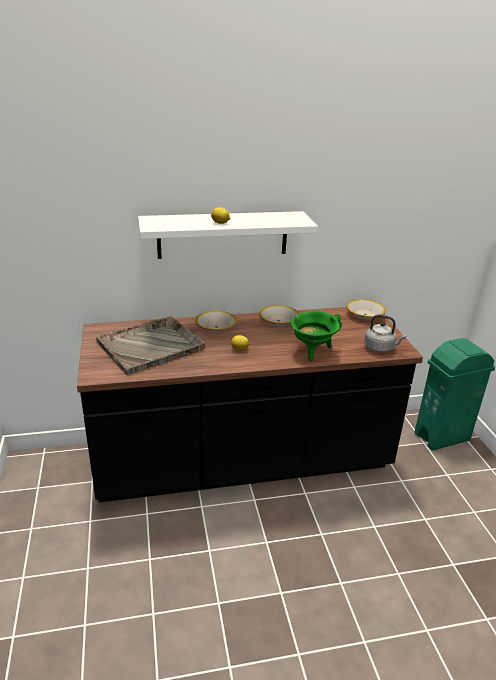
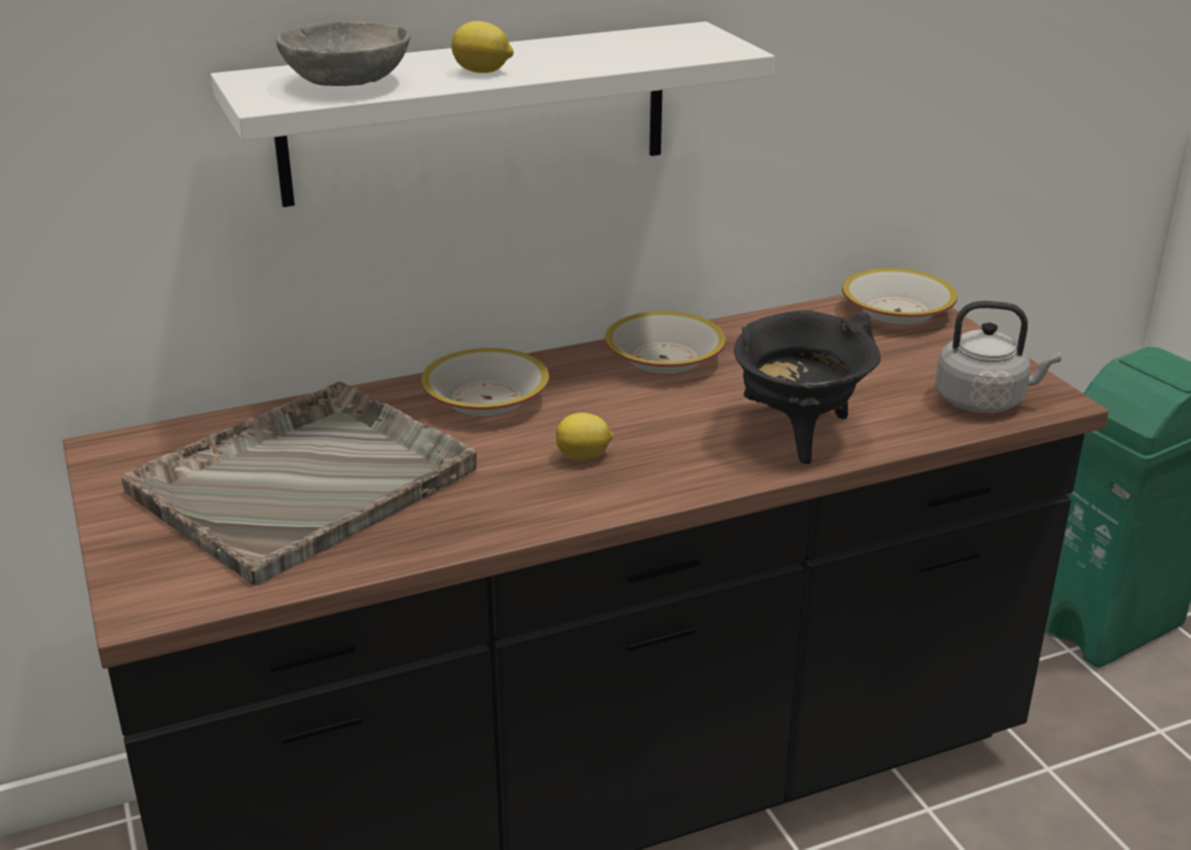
camera: 10 degrees left, 0 degrees up
(177, 224) = (348, 84): none -> grey bowl
(312, 351) = (798, 434): green cooking pot -> black cooking pot

